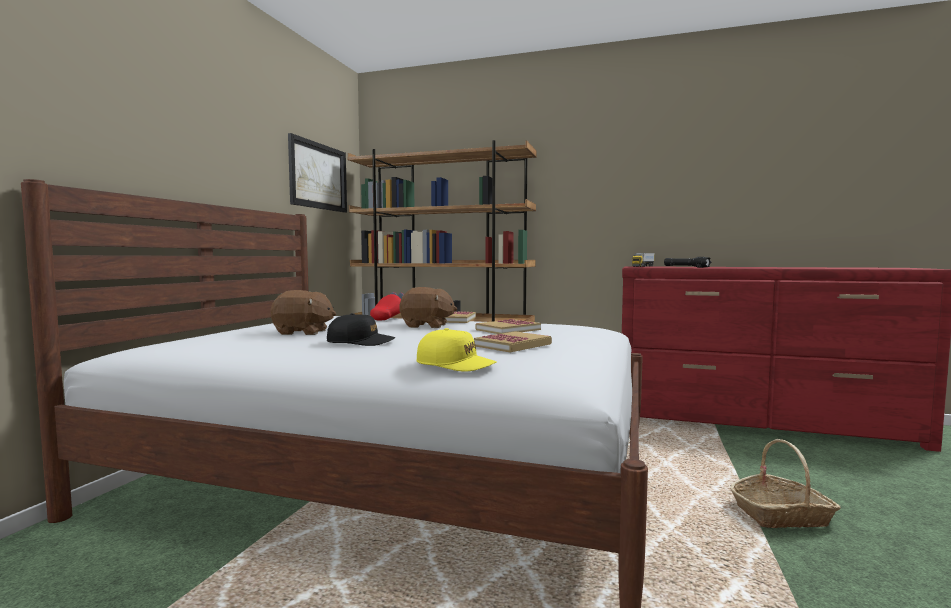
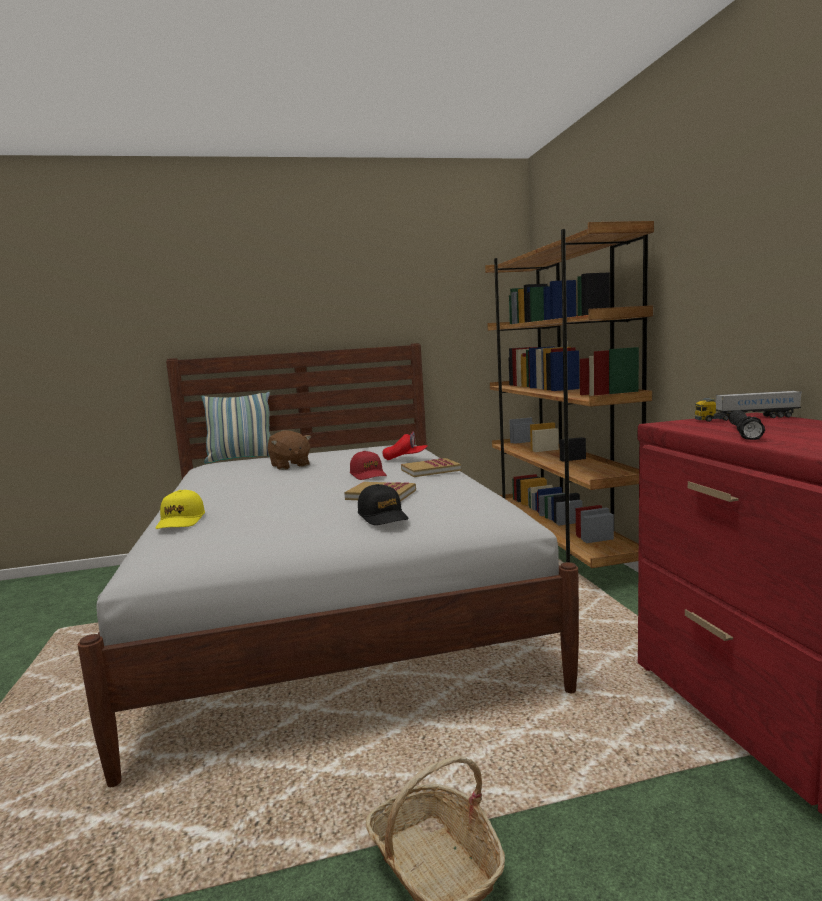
camera: 60 degrees right, 5 degrees up
(152, 342) = (241, 458): none -> pillow
(318, 176) = (451, 298): picture -> none
(360, 342) = (254, 484): black cap -> black cap (383, 516)
(426, 326) = (368, 475): brown plush toy -> red cap
(513, 345) = (285, 514): book -> none

